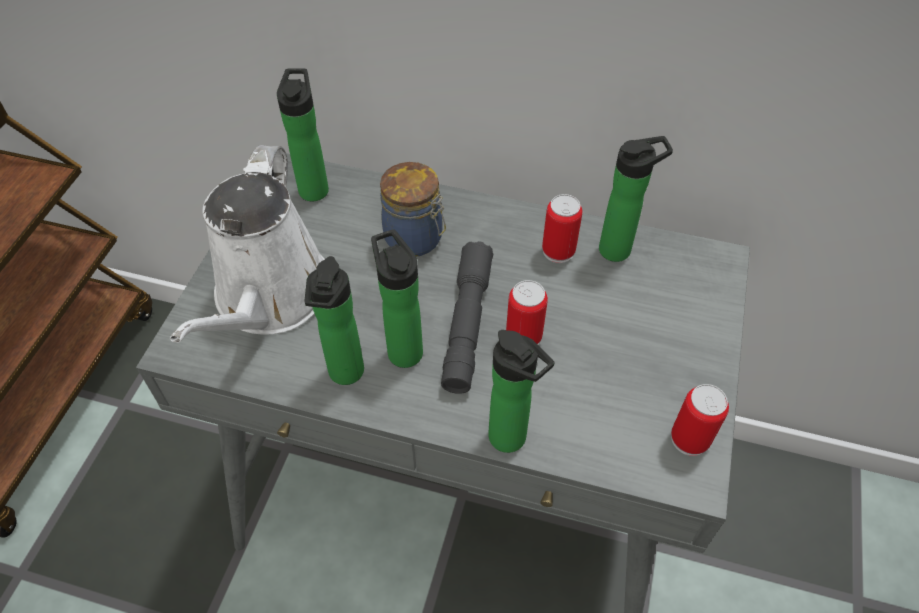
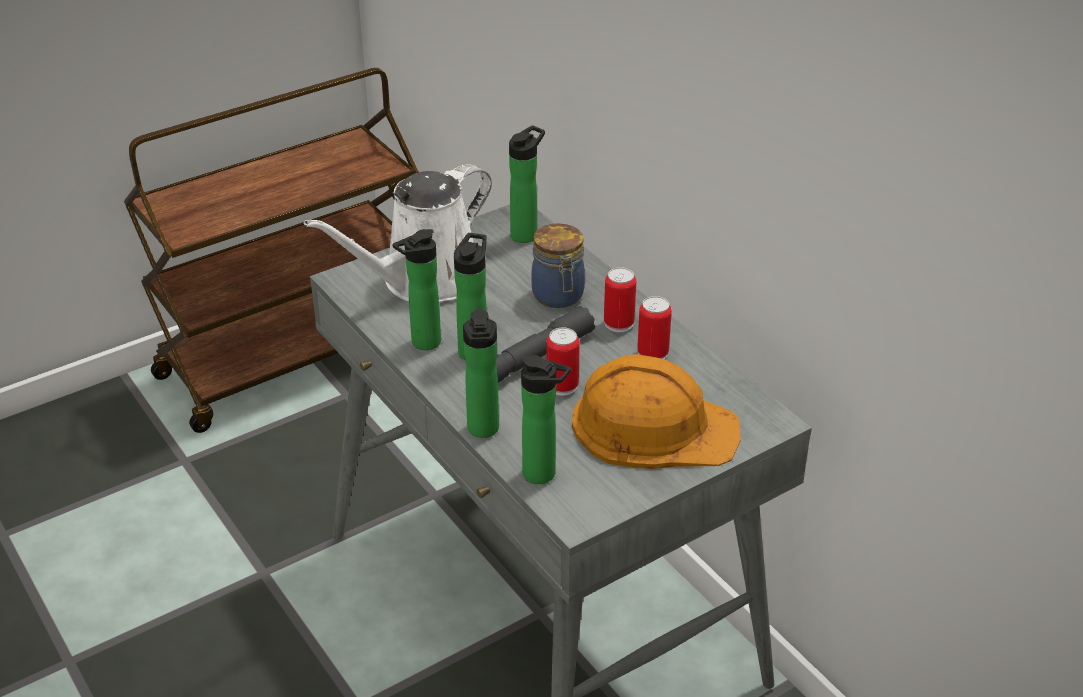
camera: 40 degrees right, 15 degrees down
(619, 249) = (701, 375): bottle -> bottle (544, 475)
(642, 328) = (653, 426): none -> orange hard hat
(689, 439) = (602, 498): can -> can (618, 323)

